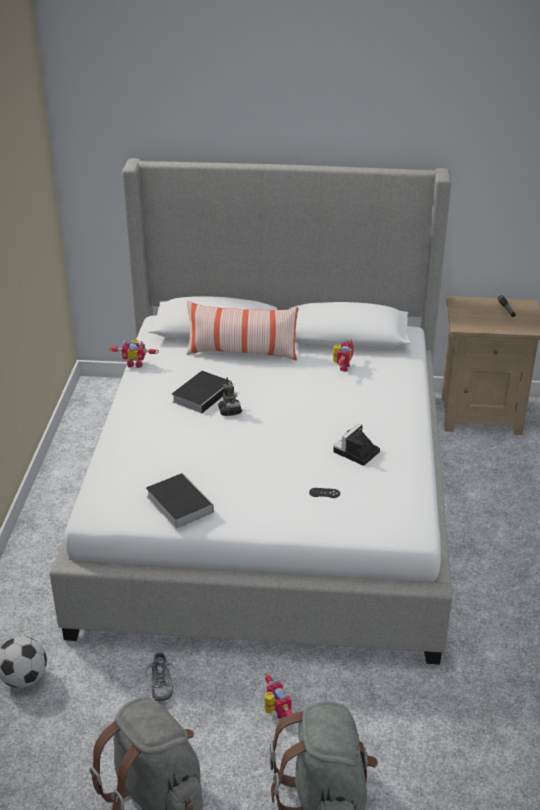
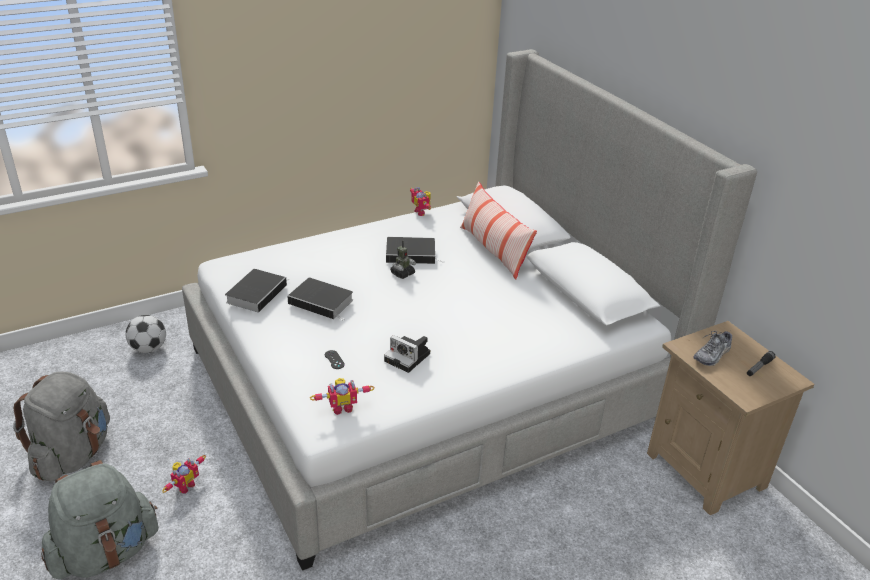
camera: 55 degrees right, 0 degrees up
(161, 682) = (181, 412): shoe -> shoe (712, 355)
(233, 469) = (323, 302): none -> book
(341, 367) = (535, 306): toy robot -> toy robot (342, 407)
(356, 453) = (409, 357): camera -> camera turned 150 degrees counterclockwise

